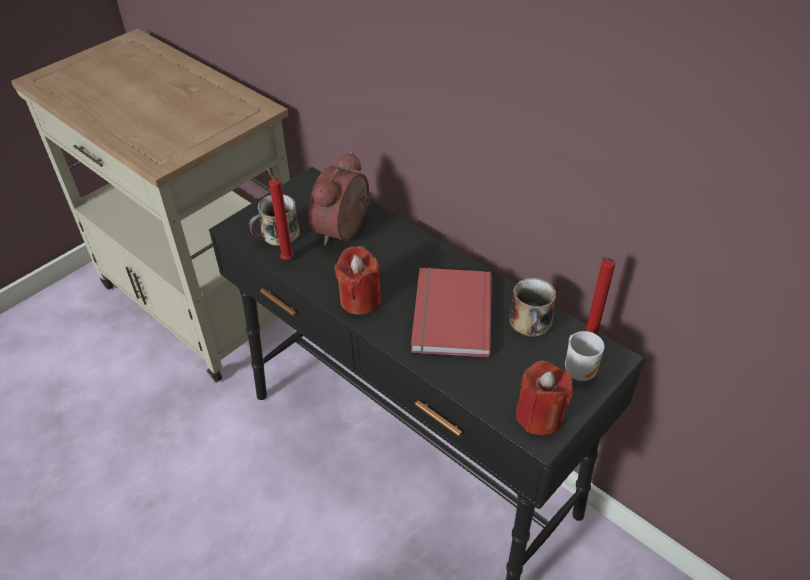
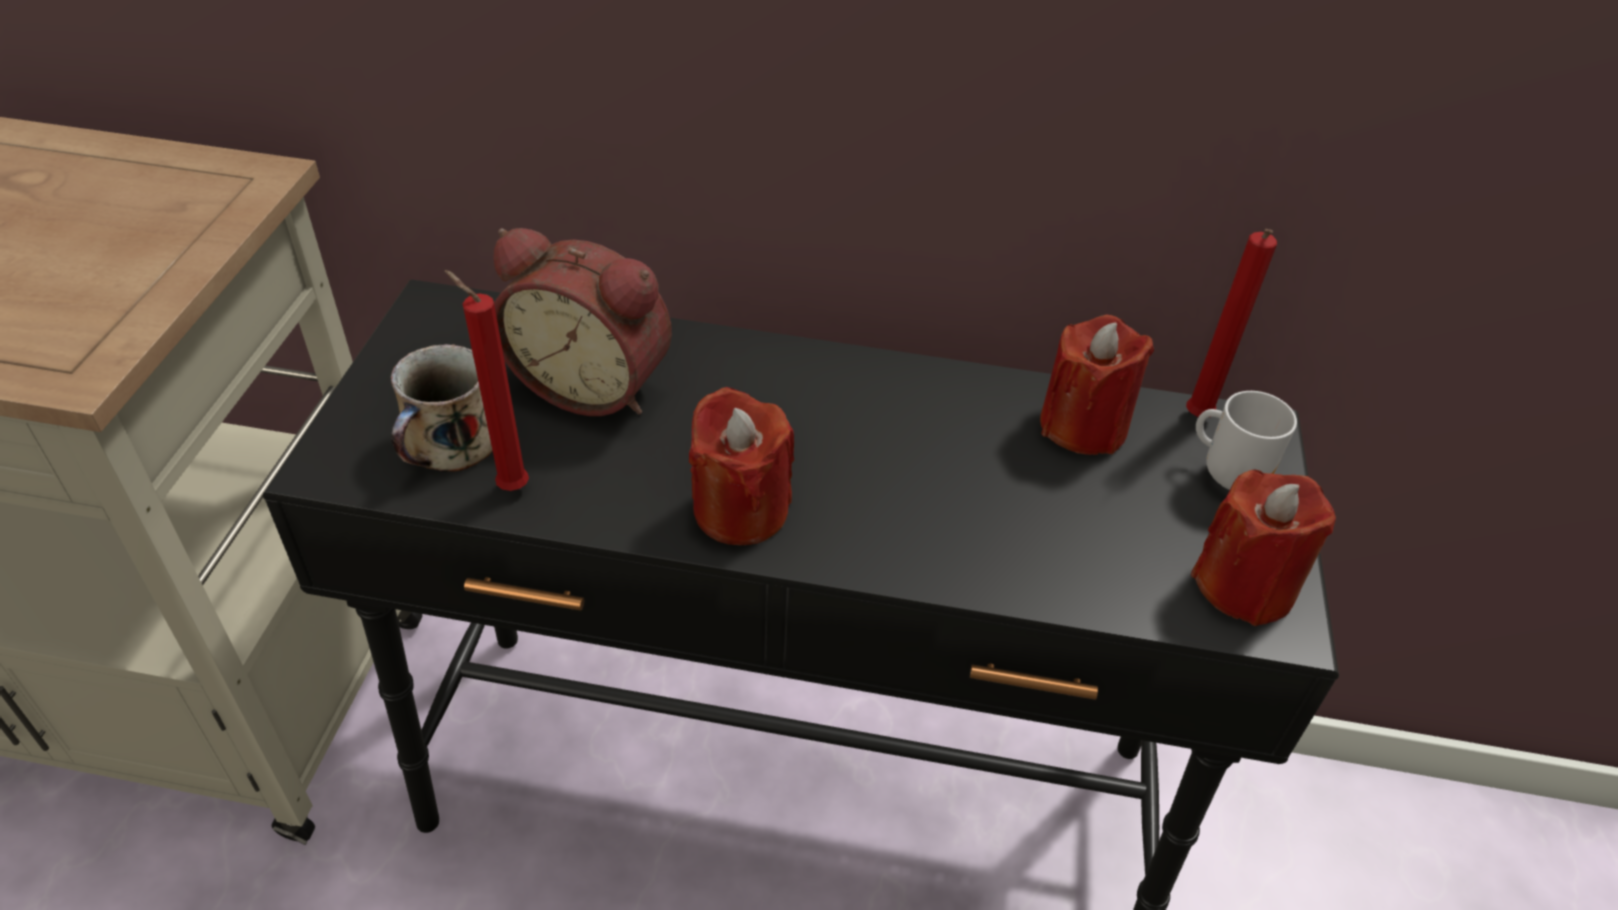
camera: 35 degrees left, 0 degrees up
(345, 231) = (594, 383): alarm clock -> alarm clock turned 60 degrees counterclockwise
(448, 314) = (932, 468): red book -> none
(531, 323) = (1083, 425): mug -> red candle

